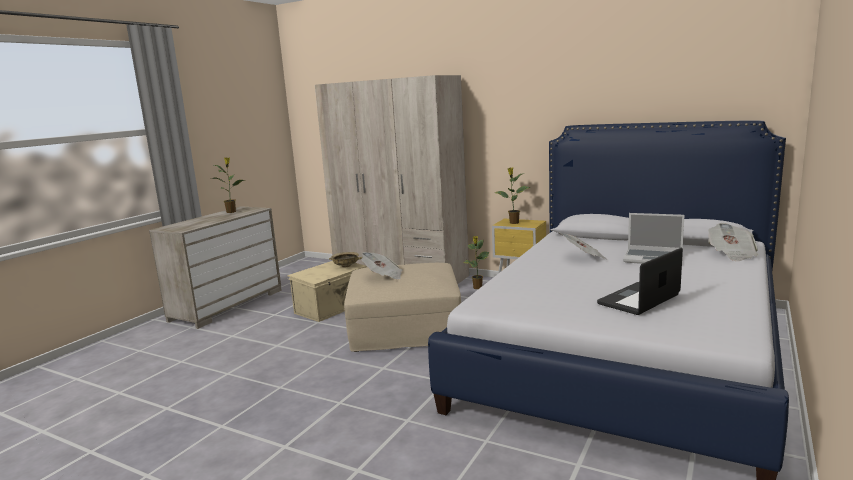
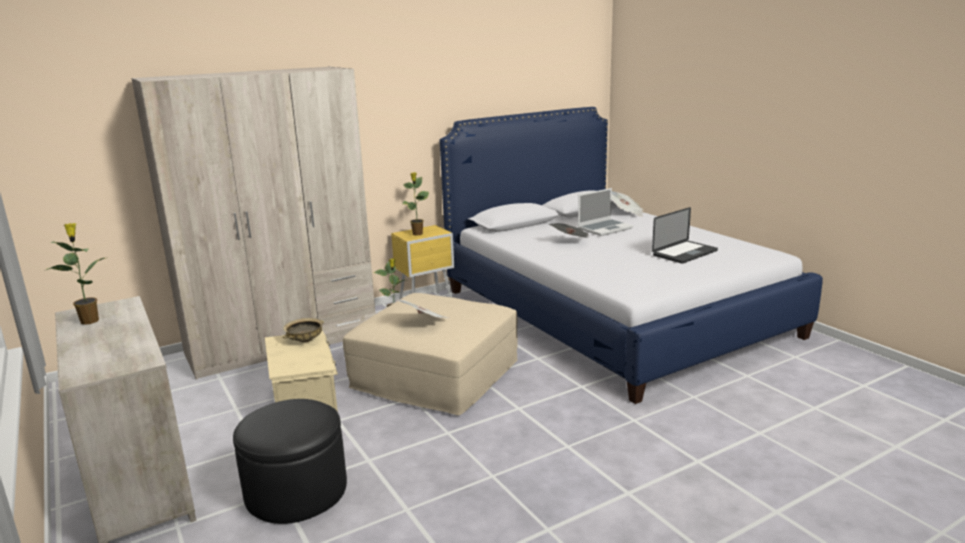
camera: 60 degrees left, 5 degrees up
(233, 339) = (296, 491): none -> black ottoman
(639, 300) = (684, 253): laptop -> laptop turned 120 degrees counterclockwise

